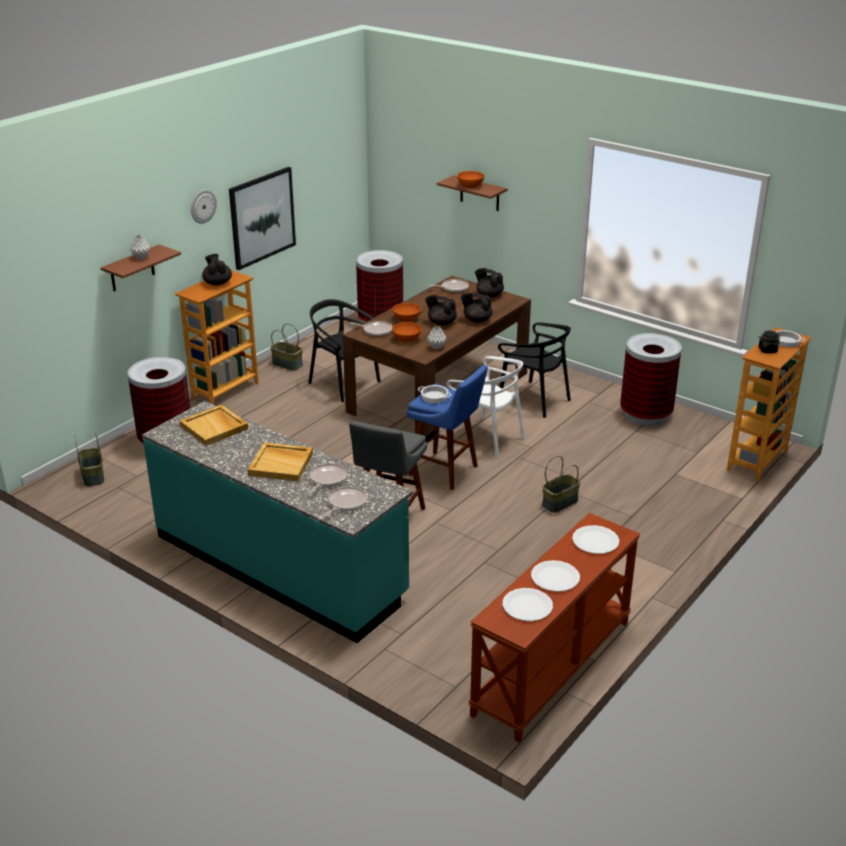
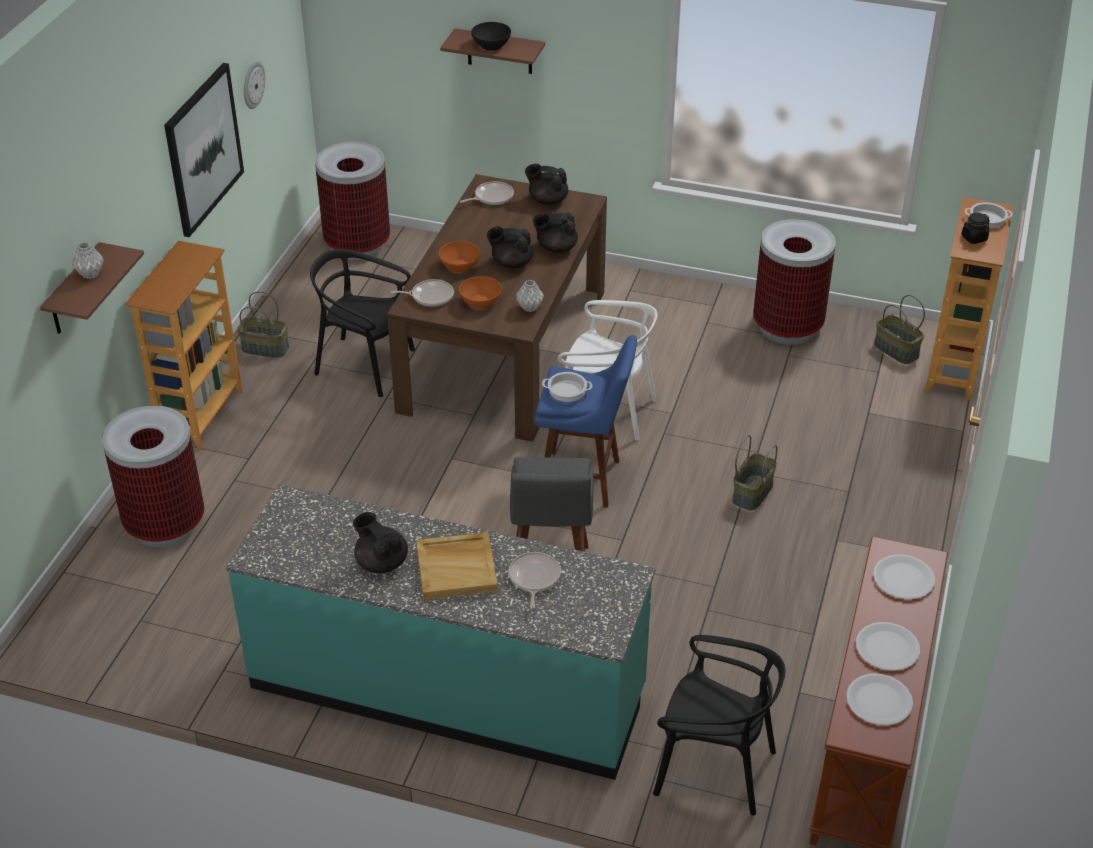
camera: 20 degrees left, 10 degrees up
(92, 476) = (90, 611): basket -> basket (895, 350)
(202, 206) = (139, 163): wall clock -> wall clock (252, 84)
(215, 427) = (324, 528): beige tray -> none
(217, 283) = (177, 270): black teapot -> black teapot (381, 562)
(346, 503) = (582, 611): frying pan -> none
(470, 185) = (491, 45): orange bowl -> black bowl
(534, 400) = (636, 334): black chair -> black chair (714, 768)

